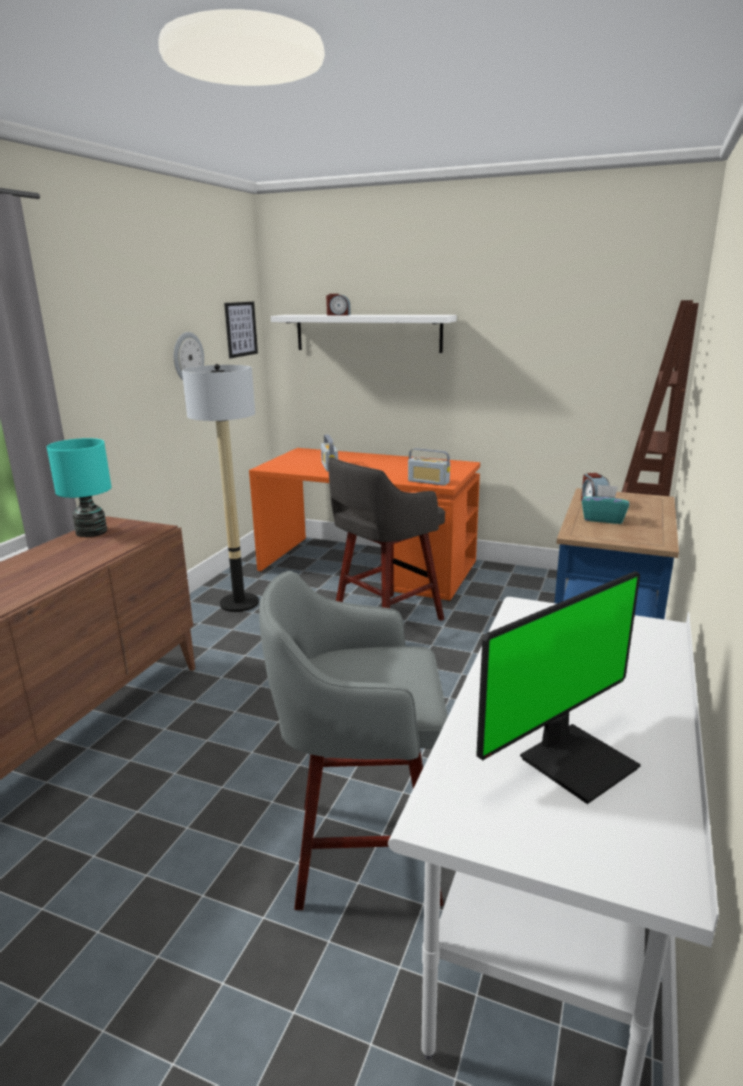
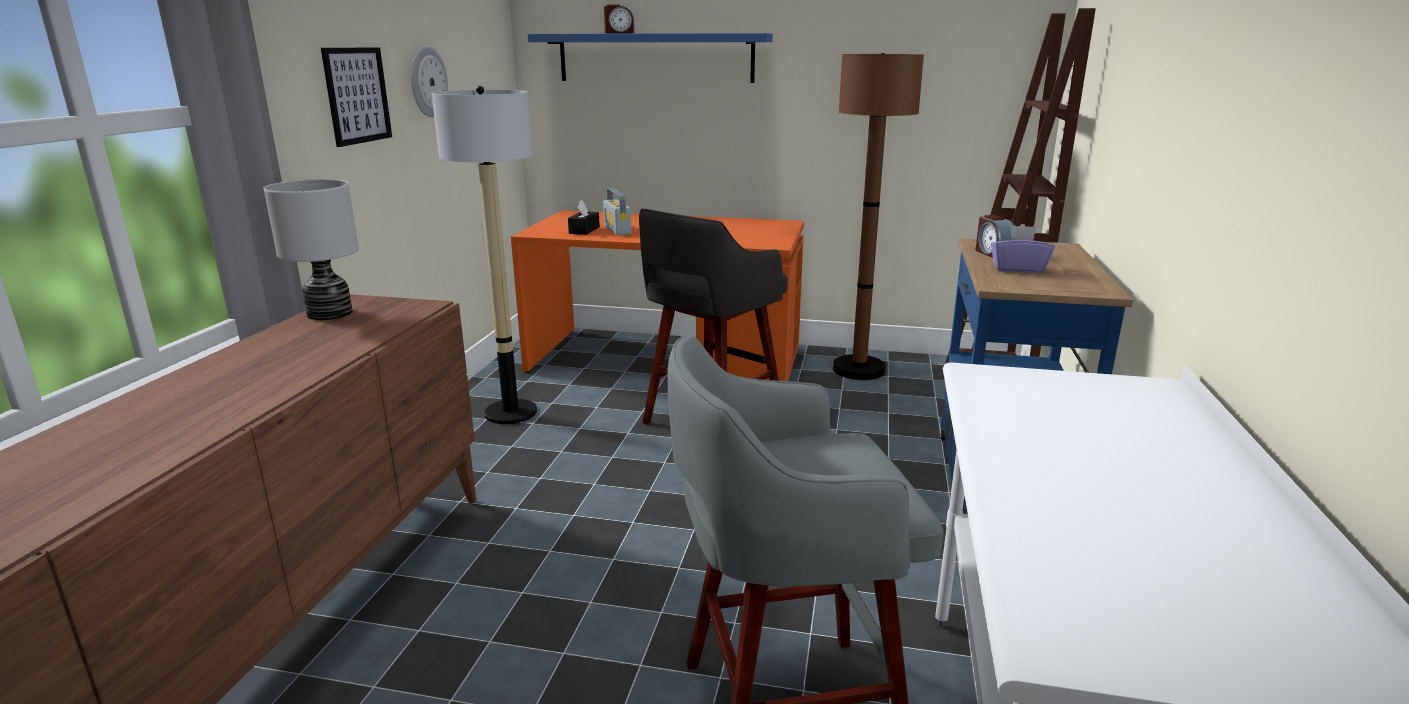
camera: 10 degrees left, 0 degrees up
(91, 532) = (330, 314): turquoise table lamp -> grey table lamp
(240, 329) = (488, 50): picture -> picture (357, 95)
(305, 466) = (584, 230): none -> black tissue box
(367, 333) = (655, 58): white shelf -> blue shelf
(428, 482) = (754, 243): radio -> none
(518, 584) = (858, 370): none -> brown floor lamp
(575, 760) = (1174, 550): monitor -> none
(603, 519) = (1018, 269): turquoise tissue box -> purple tissue box

